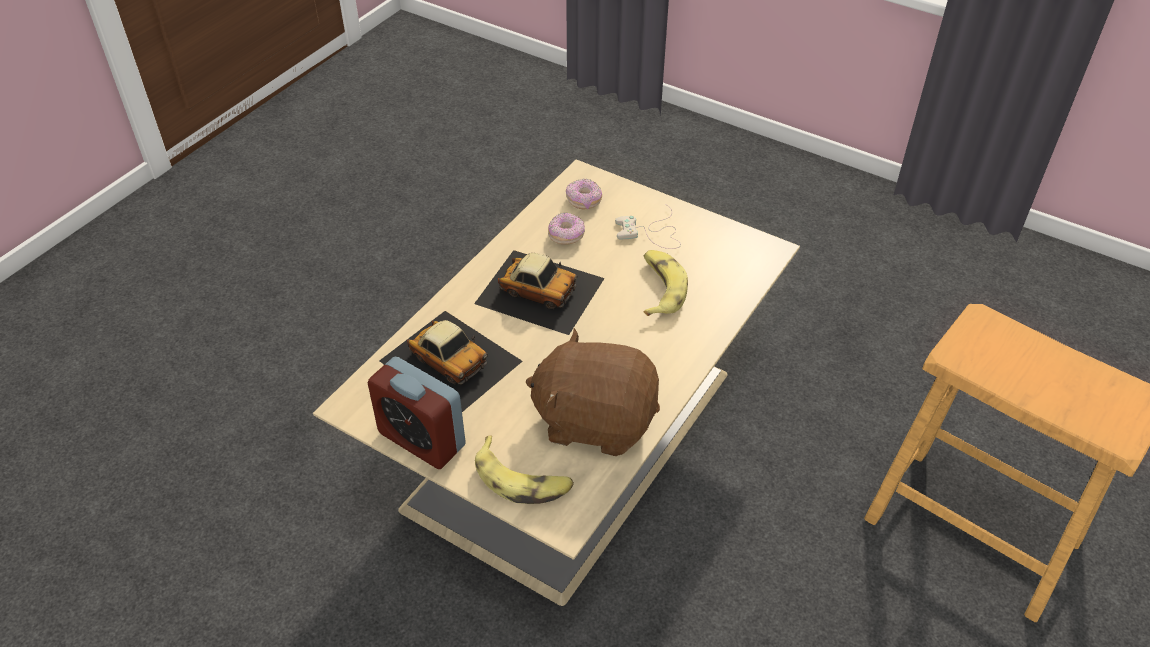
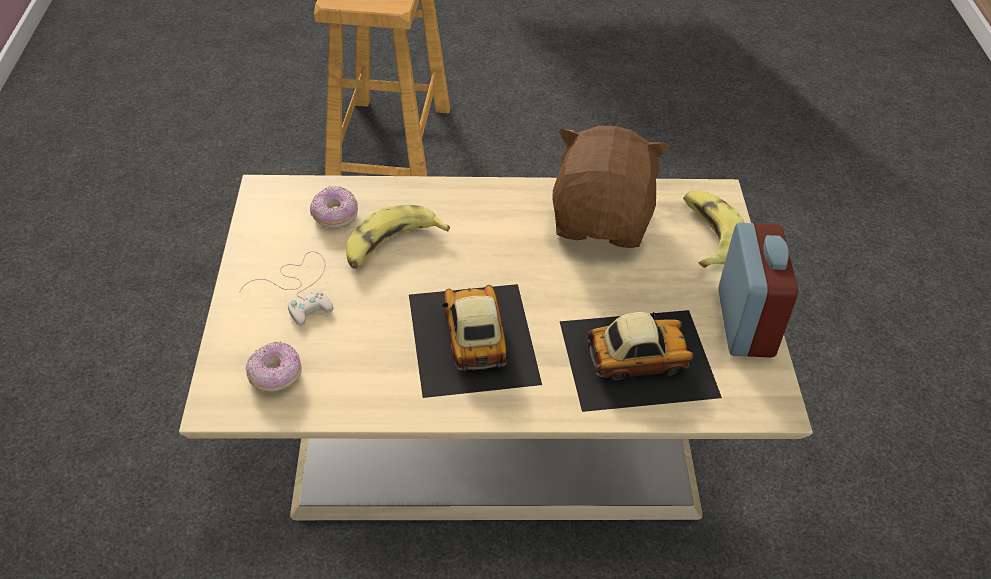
camera: 125 degrees left, 0 degrees up
(450, 360) = (637, 358): toy car -> toy car turned 75 degrees clockwise
(566, 236) = (358, 360): donut -> donut (335, 216)
(595, 420) = (602, 221): brown plush toy -> brown plush toy turned 150 degrees counterclockwise

